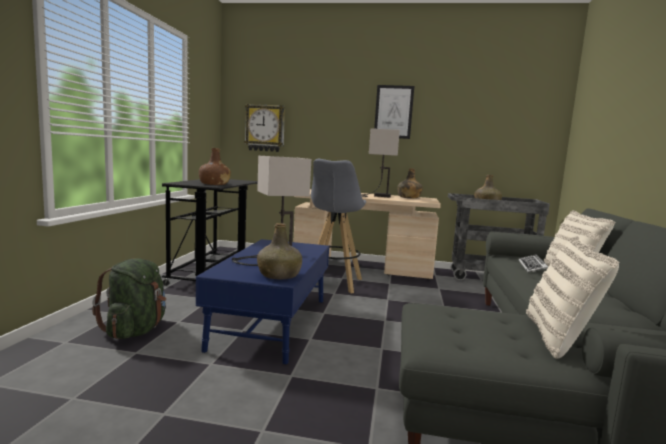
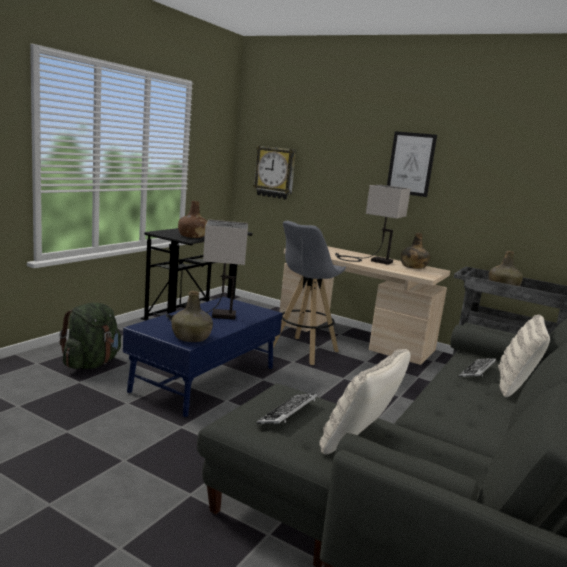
camera: 20 degrees right, 5 degrees up
(465, 327) = (288, 414): none -> keyboard

